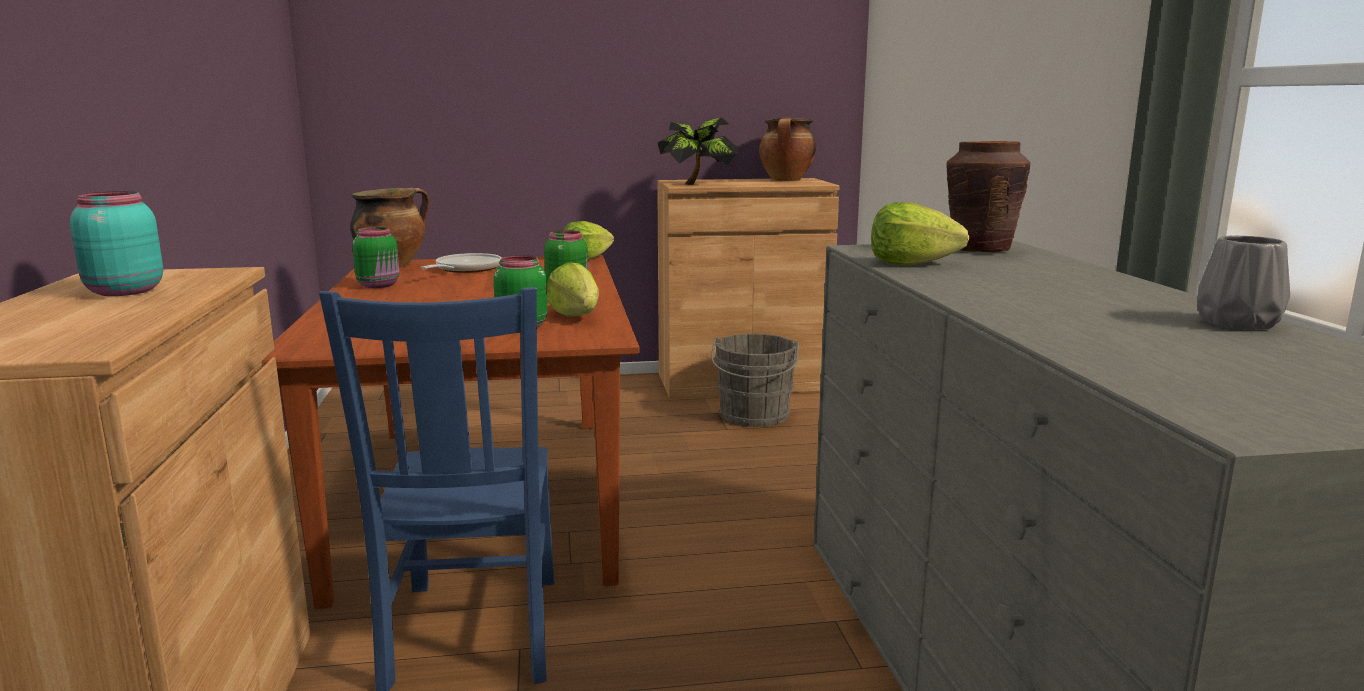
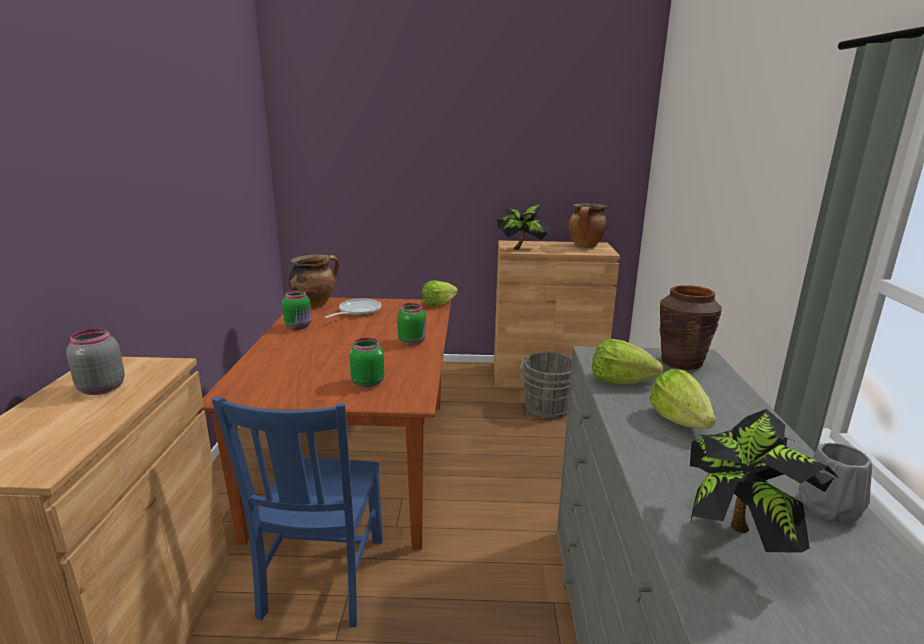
camera: 10 degrees right, 5 degrees up
(122, 291) = (100, 389): turquoise jar -> grey jar
(576, 316) = (406, 373): lettuce -> lettuce (679, 420)
(1143, 345) = (736, 538): none -> potted plant

